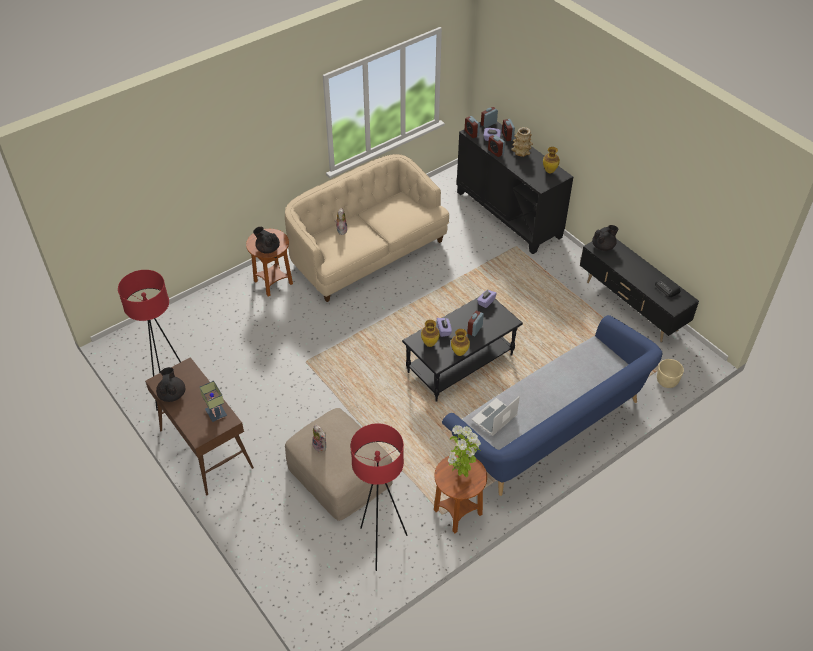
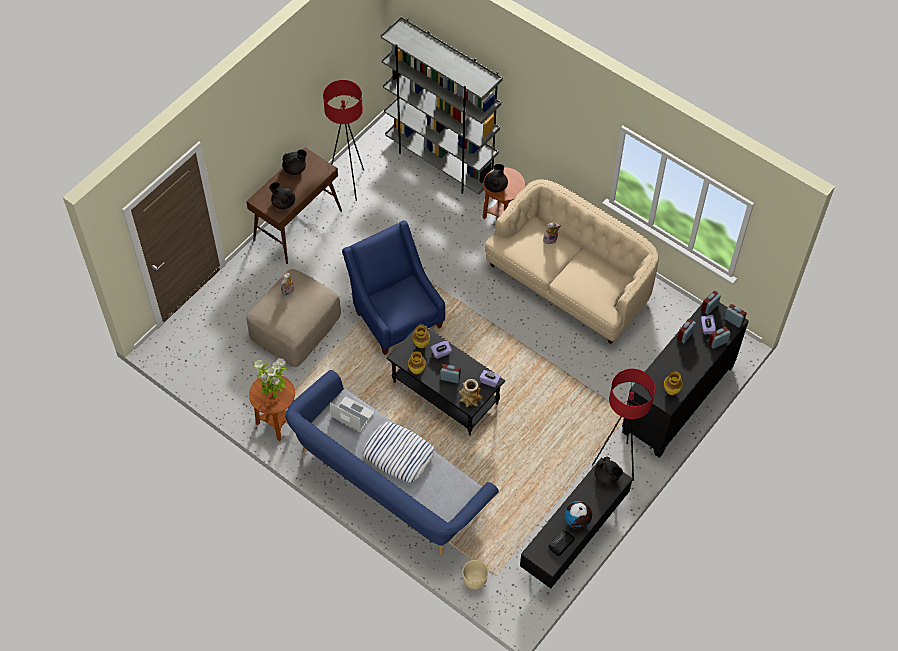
camera: 75 degrees right, 10 degrees up
(186, 314) = (441, 163): none -> grey bookcase
(215, 413) = (283, 203): table lamp -> black teapot
(356, 385) = (395, 315): none -> blue armchair
(381, 545) = (233, 372): red floor lamp -> red floor lamp (616, 462)
(521, 152) = (694, 360): vase -> vase (470, 399)
(549, 389) = (398, 454): none -> pillow
(645, 274) = (577, 520): none -> globe

